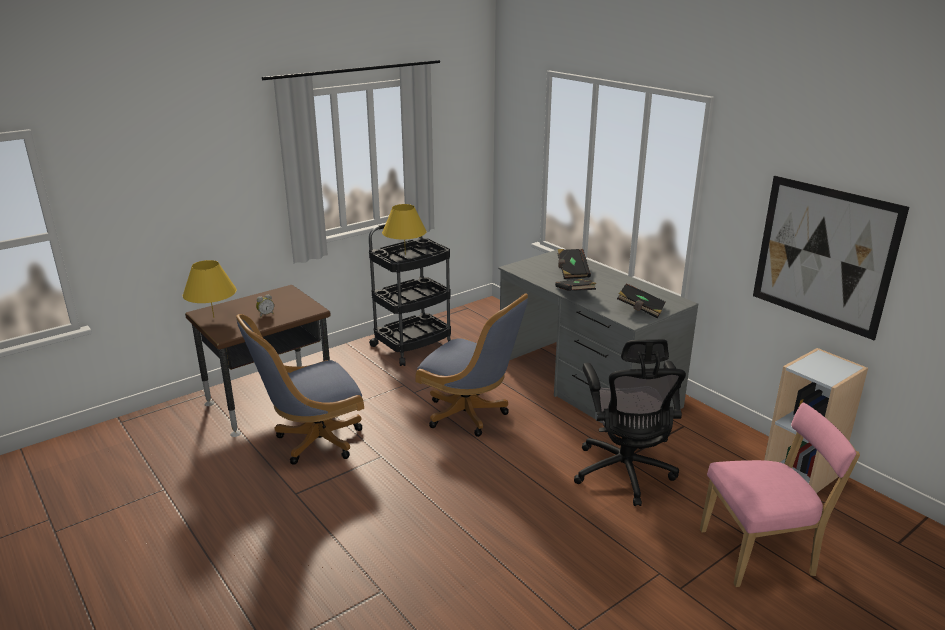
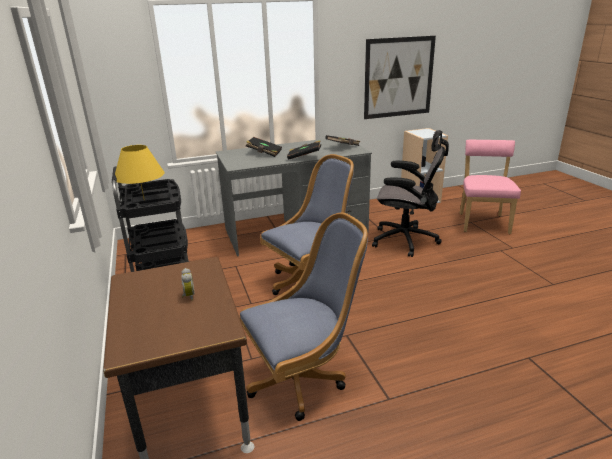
camera: 70 degrees left, 0 degrees up
(214, 318) = (156, 339): yellow table lamp -> none
(312, 443) = (303, 379): blue office chair -> blue office chair turned 105 degrees counterclockwise

